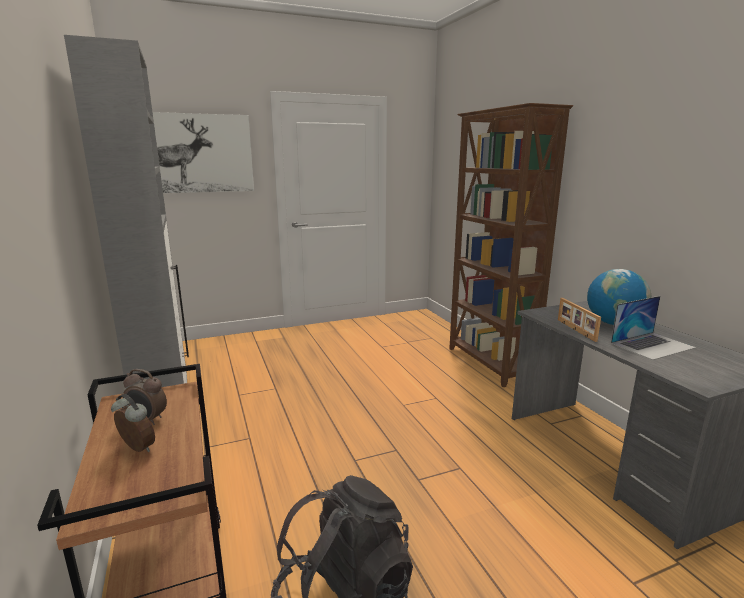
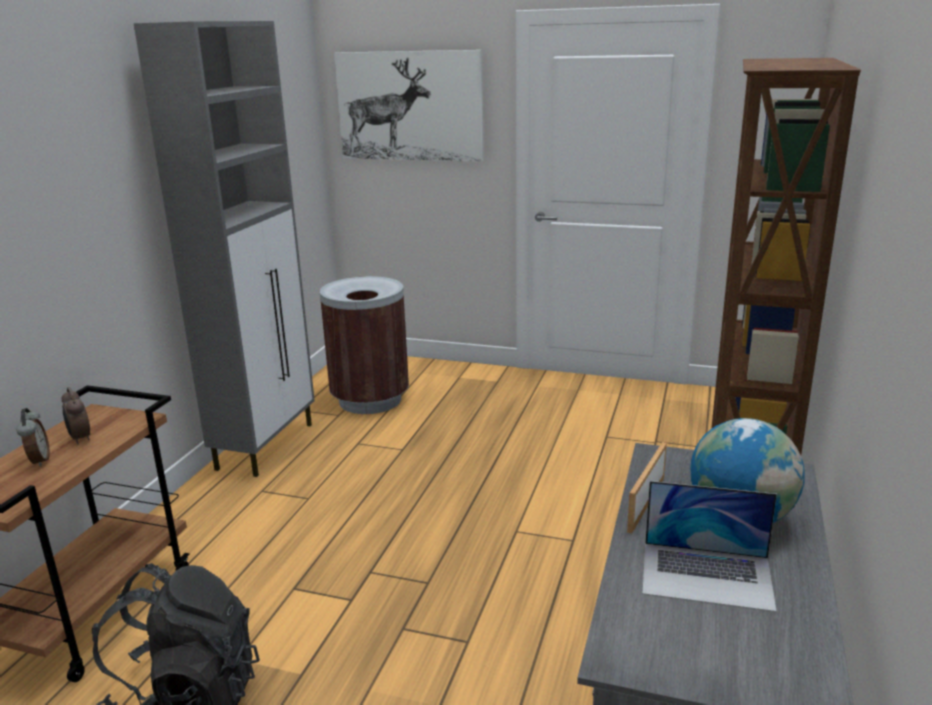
camera: 40 degrees right, 5 degrees up
(211, 368) = (370, 400): none -> brown trash can

